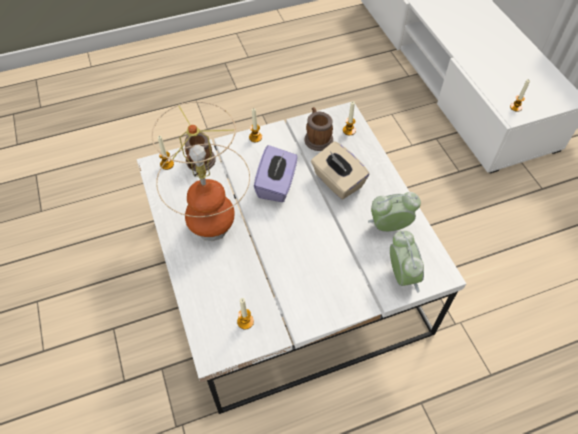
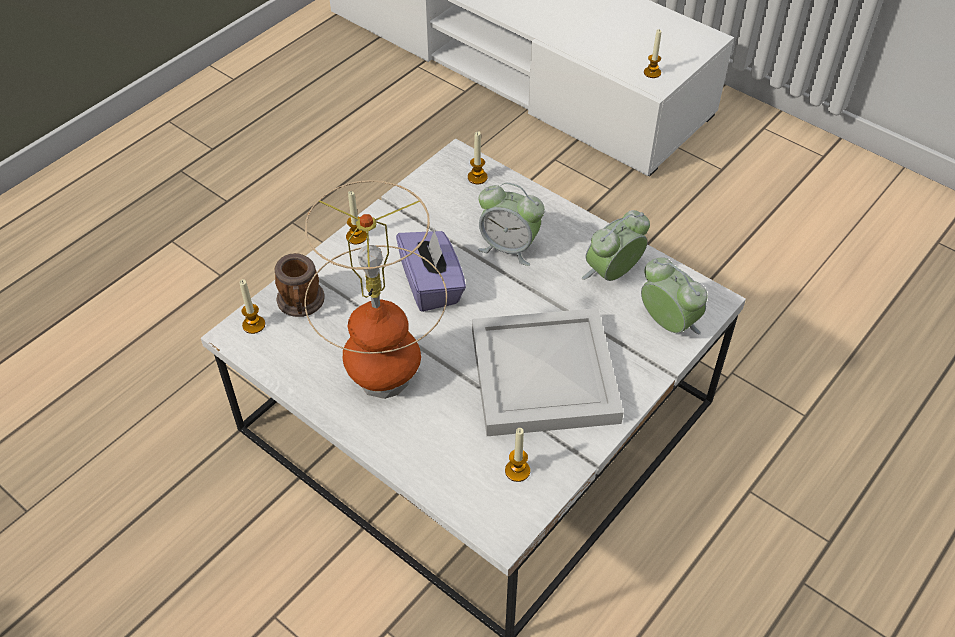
camera: 30 degrees left, 5 degrees down
(300, 271) = (542, 377): none -> white tray
(317, 138) = (442, 203): mug -> none
(337, 181) = (509, 247): beige tissue box -> alarm clock

